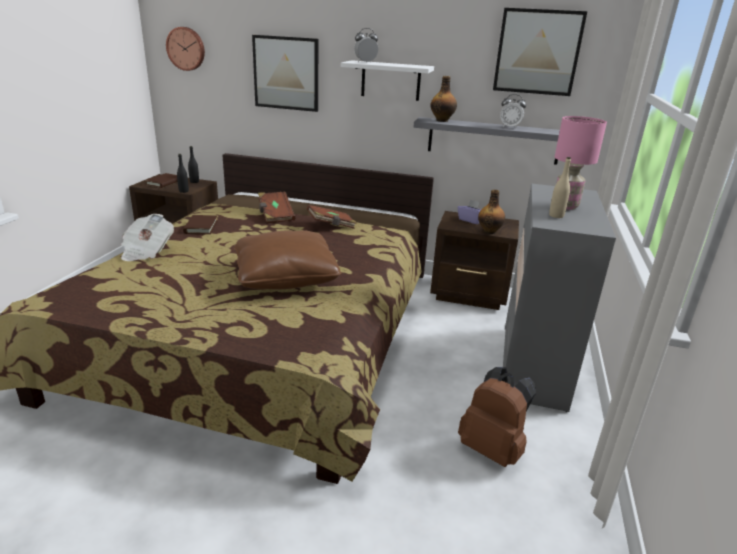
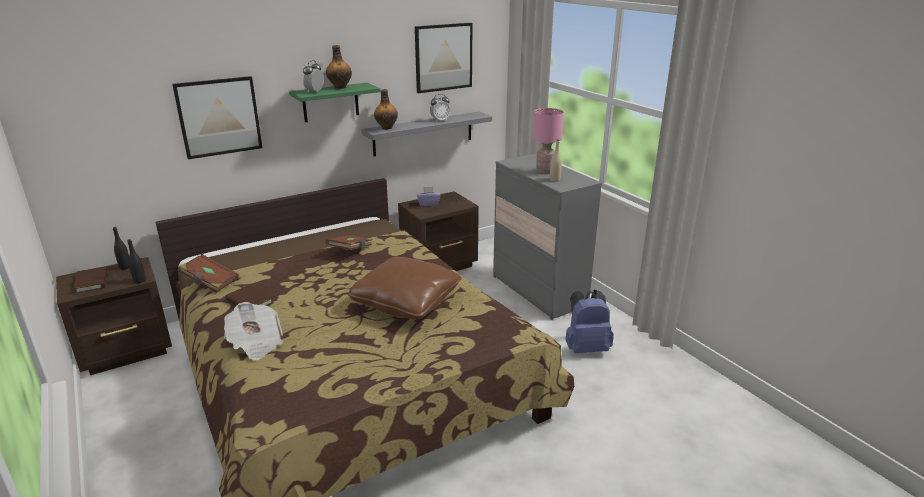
camera: 45 degrees left, 0 degrees up
(186, 48) = (77, 114): wall clock -> none
(275, 216) = (289, 263): brown book -> brown book (210, 282)
(390, 80) = (330, 102): white shelf -> green shelf
(489, 231) = (454, 207): bottle -> bottle (340, 87)
(492, 449) = (586, 348): brown backpack -> blue backpack

